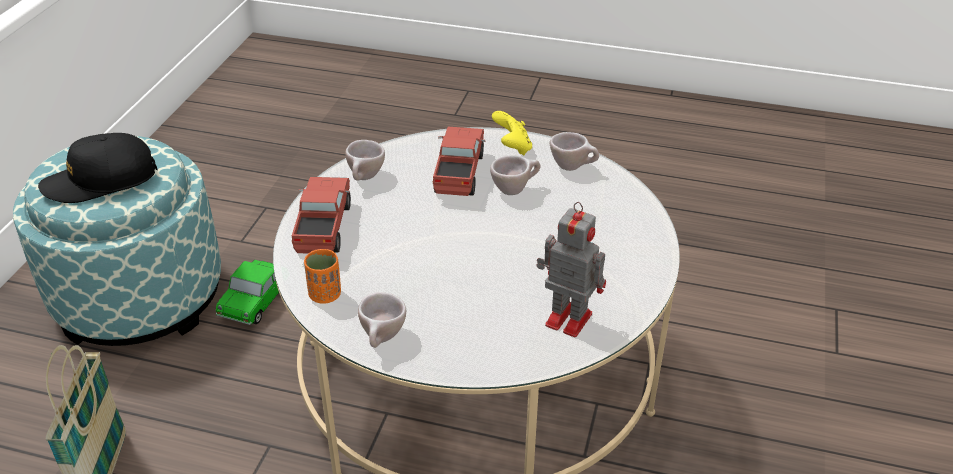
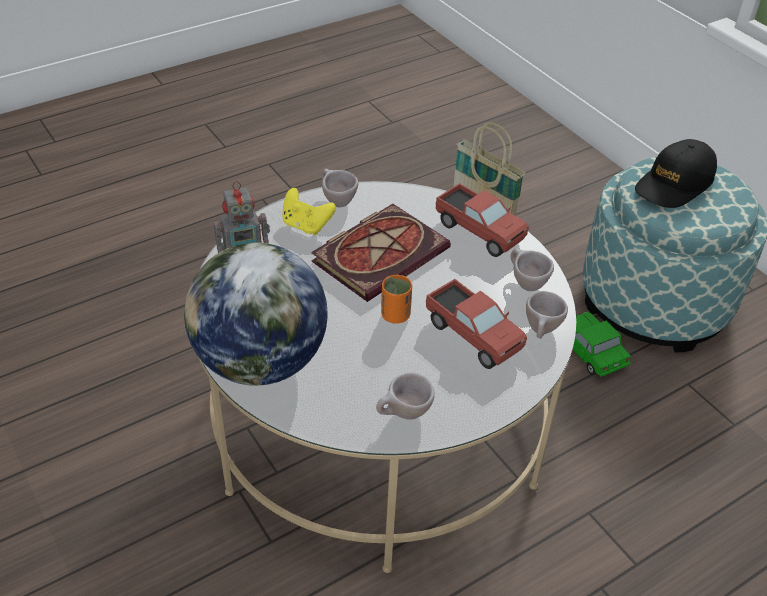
camera: 130 degrees right, 5 degrees up
(100, 180) = (674, 184): black cap -> black cap turned 150 degrees counterclockwise
(325, 295) = (406, 200): orange cup -> orange cup (395, 315)
(424, 266) = (381, 253): none -> book
(512, 147) = (479, 397): yellow game controller -> yellow game controller (306, 225)
(515, 189) = (414, 355): beige cup -> beige cup (541, 332)
(631, 252) = (260, 362): none -> globe

